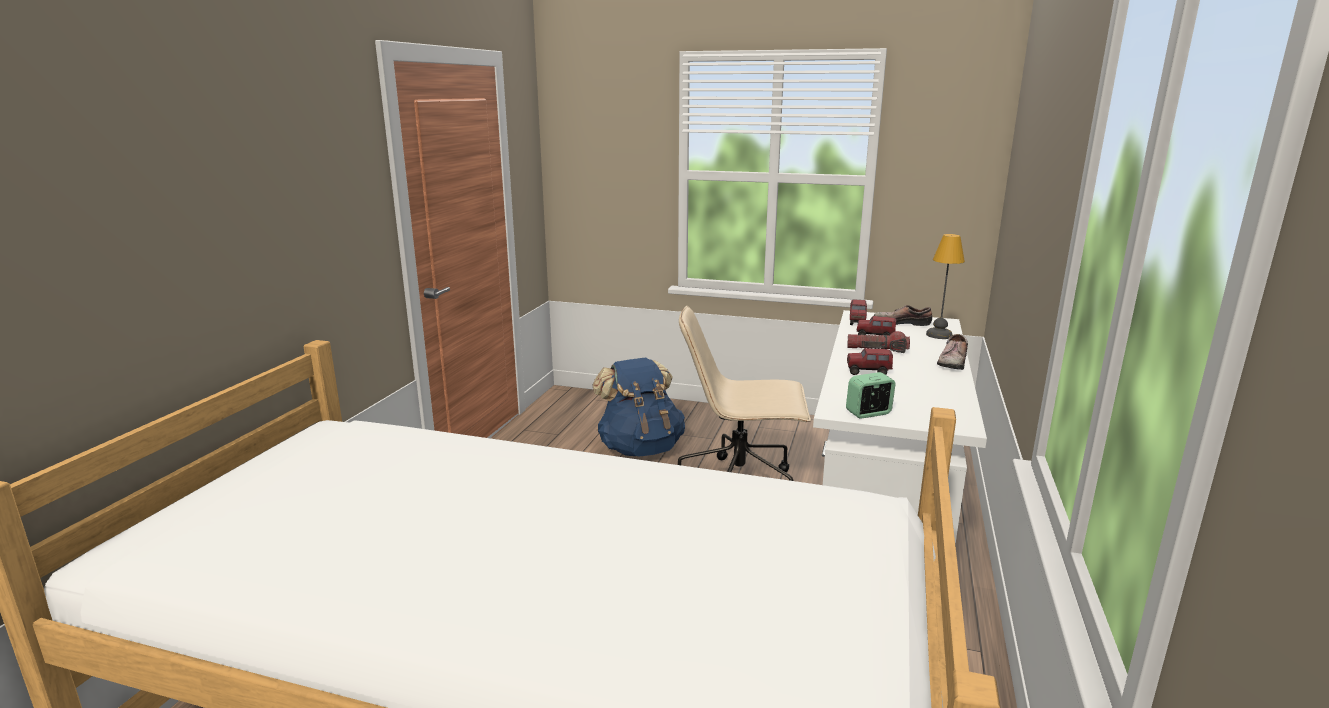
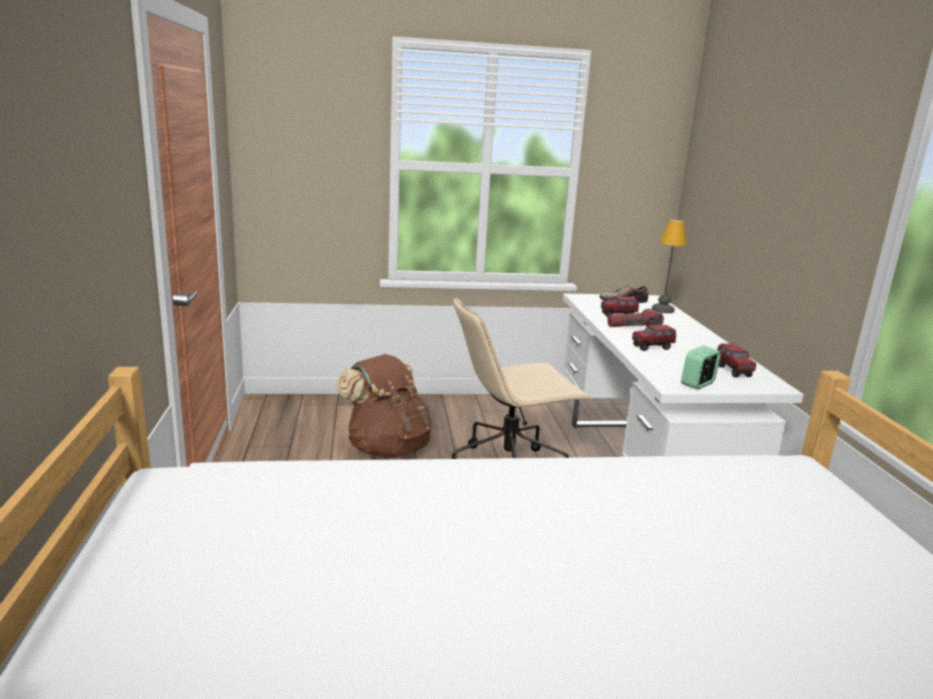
camera: 25 degrees left, 0 degrees up
(640, 448) = (387, 448): blue backpack -> brown backpack
(857, 322) = (587, 303): toy truck -> toy truck (733, 371)
(951, 361) = (700, 332): shoe -> none

